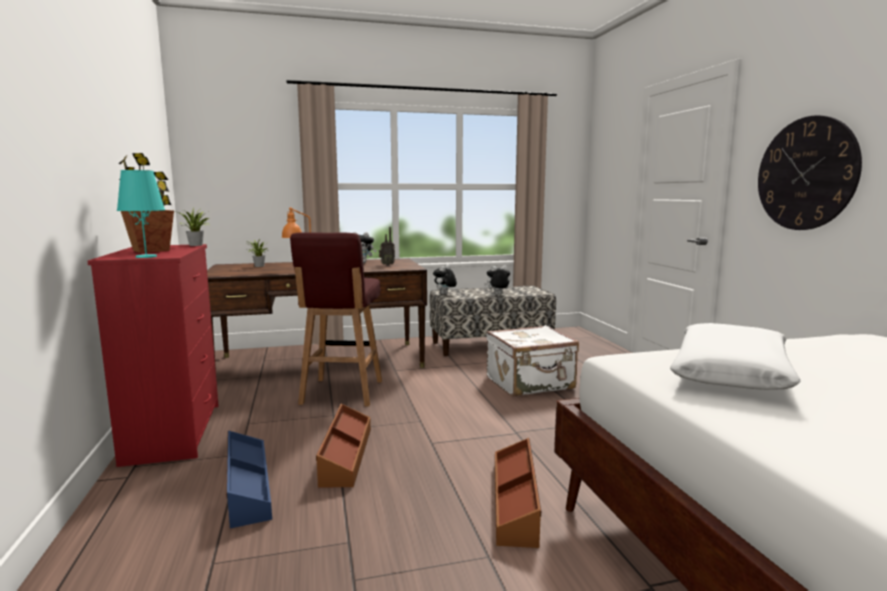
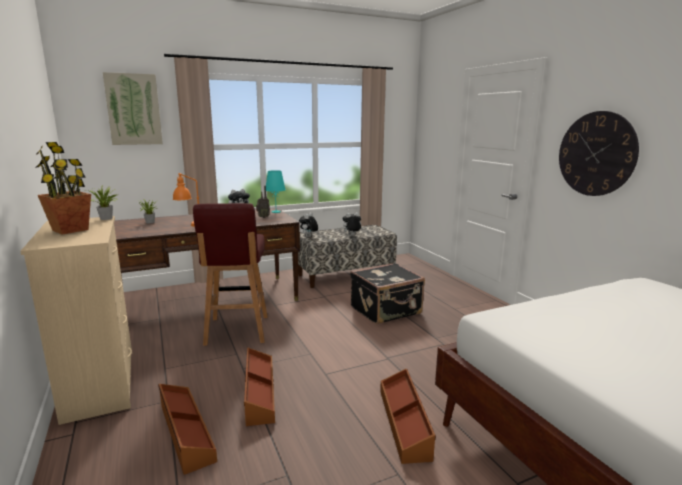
camera: 10 degrees left, 5 degrees up
(146, 256) = (74, 242): turquoise table lamp -> turquoise table lamp (276, 212)
(175, 432) = (101, 383): red dresser -> beige dresser
(247, 487) = (185, 432): blue storage box -> brown storage box
(252, 142) = (133, 109): none -> picture
(530, 384) = (386, 311): white suitcase -> black suitcase
(731, 372) = (572, 326): white pillow -> none

